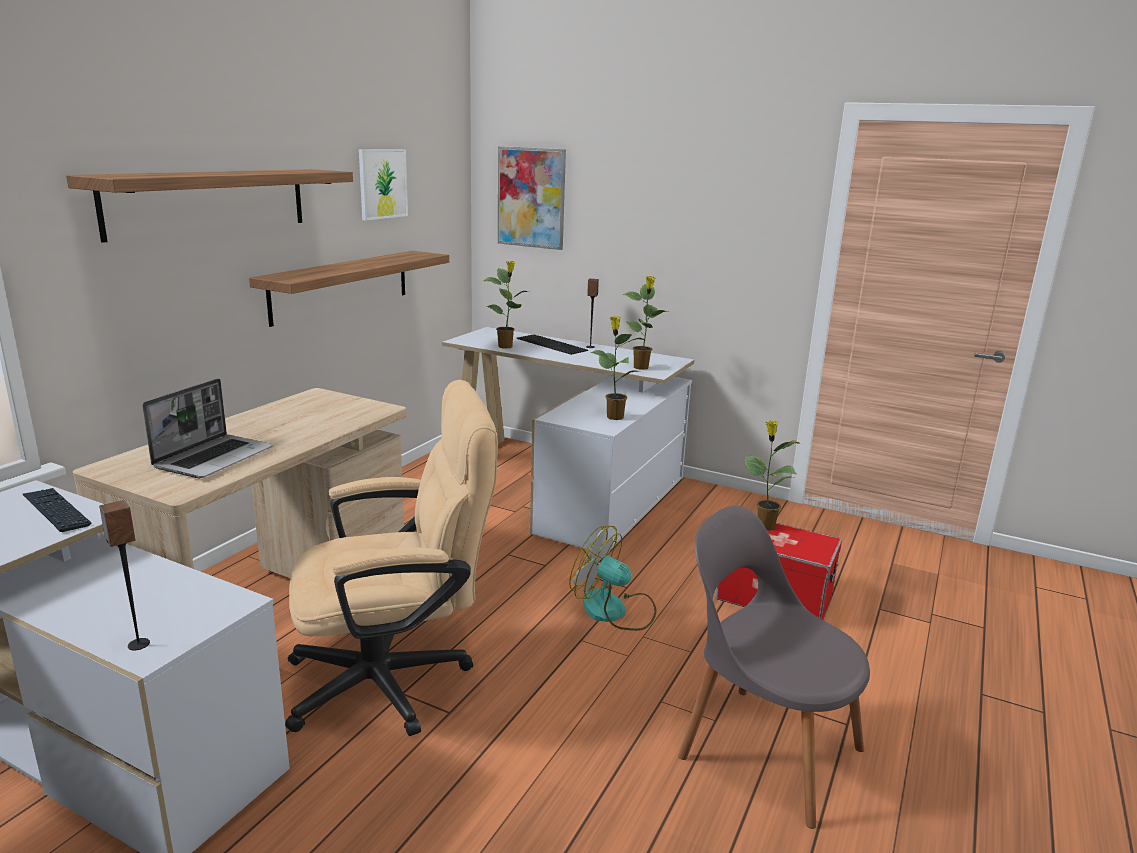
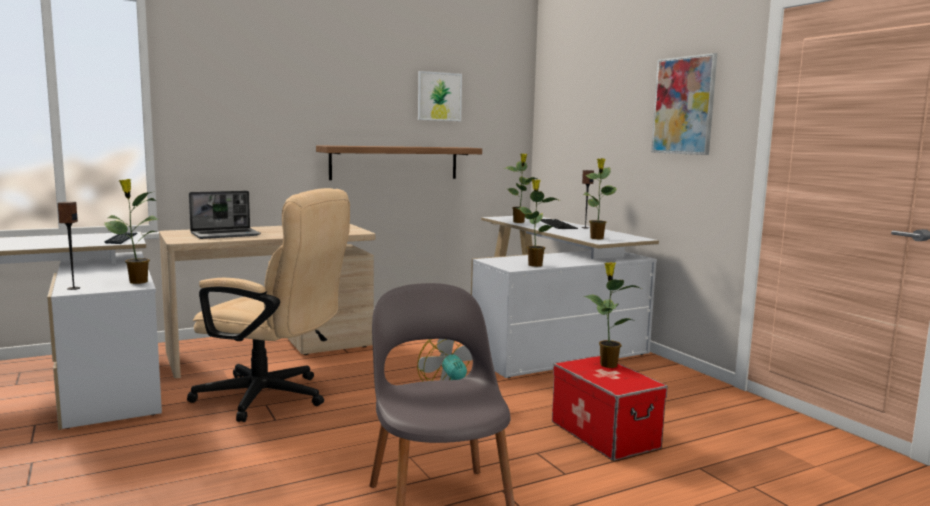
camera: 35 degrees right, 10 degrees down
(210, 201) = (291, 94): shelf -> none
(212, 593) = (137, 282): none -> potted plant
(531, 198) = (565, 111): picture -> picture (683, 105)

